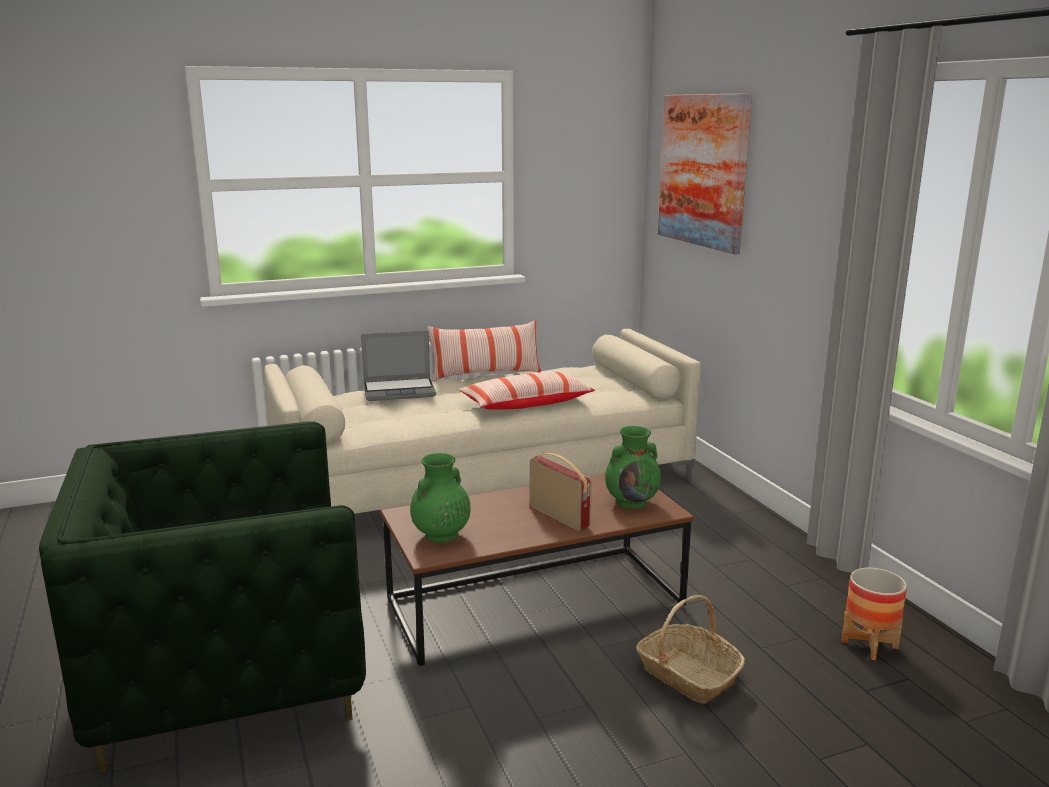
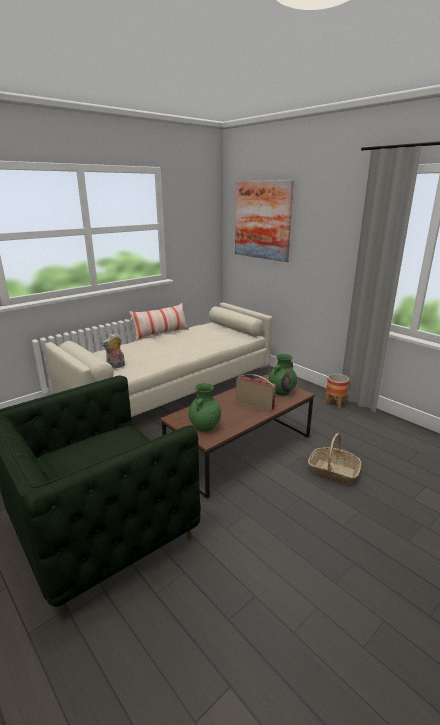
camera: 20 degrees left, 5 degrees up
(366, 418) = (116, 366): none -> plush toy
(400, 391) = (123, 348): laptop -> none
(526, 404) = (195, 347): pillow -> none
(869, 644) = (393, 439): planter -> planter (335, 403)

